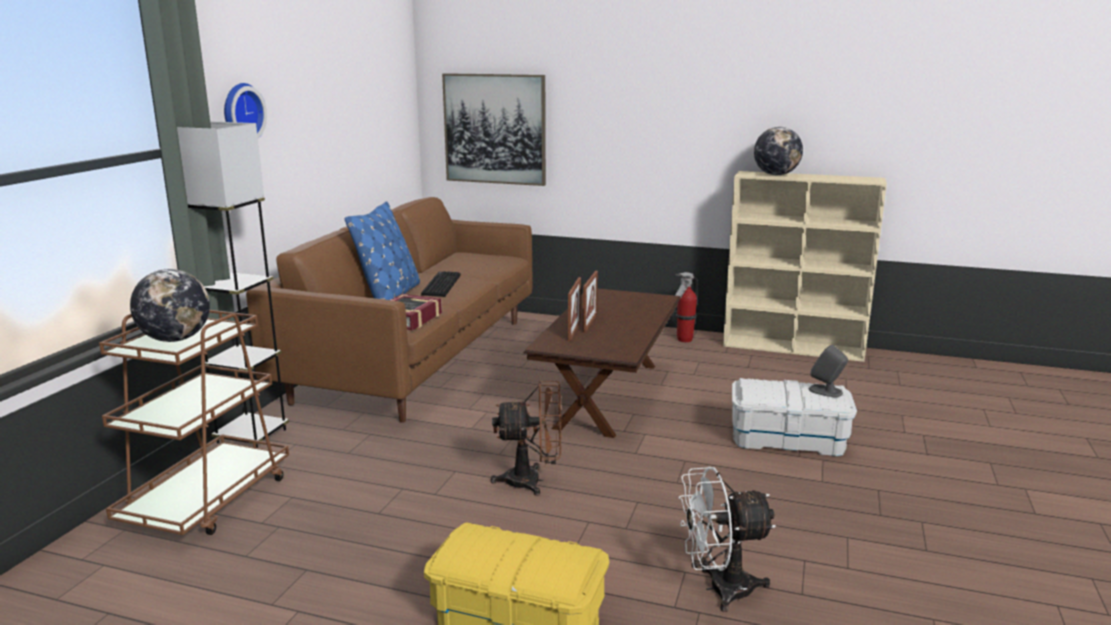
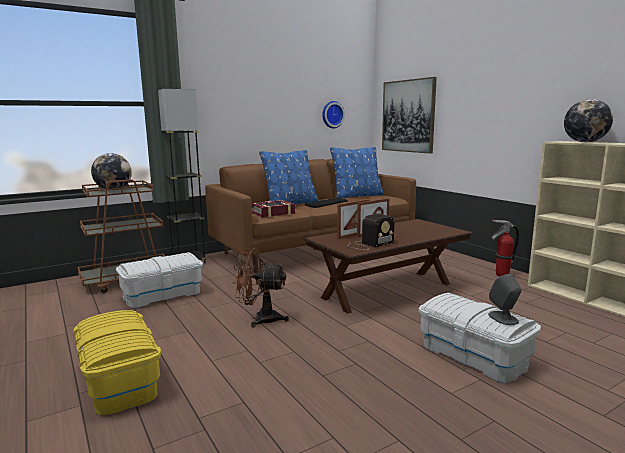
camera: 40 degrees right, 5 degrees down
(240, 113) = (214, 90): wall clock -> wall clock (332, 114)
(326, 500) = (162, 295): none -> white storage box
(449, 262) = (357, 196): none -> blue pillow
(532, 481) = (260, 319): brown fan -> brown fan turned 150 degrees clockwise
(619, 340) = (369, 244): none -> radio
(719, 589) = (242, 423): white fan -> none

